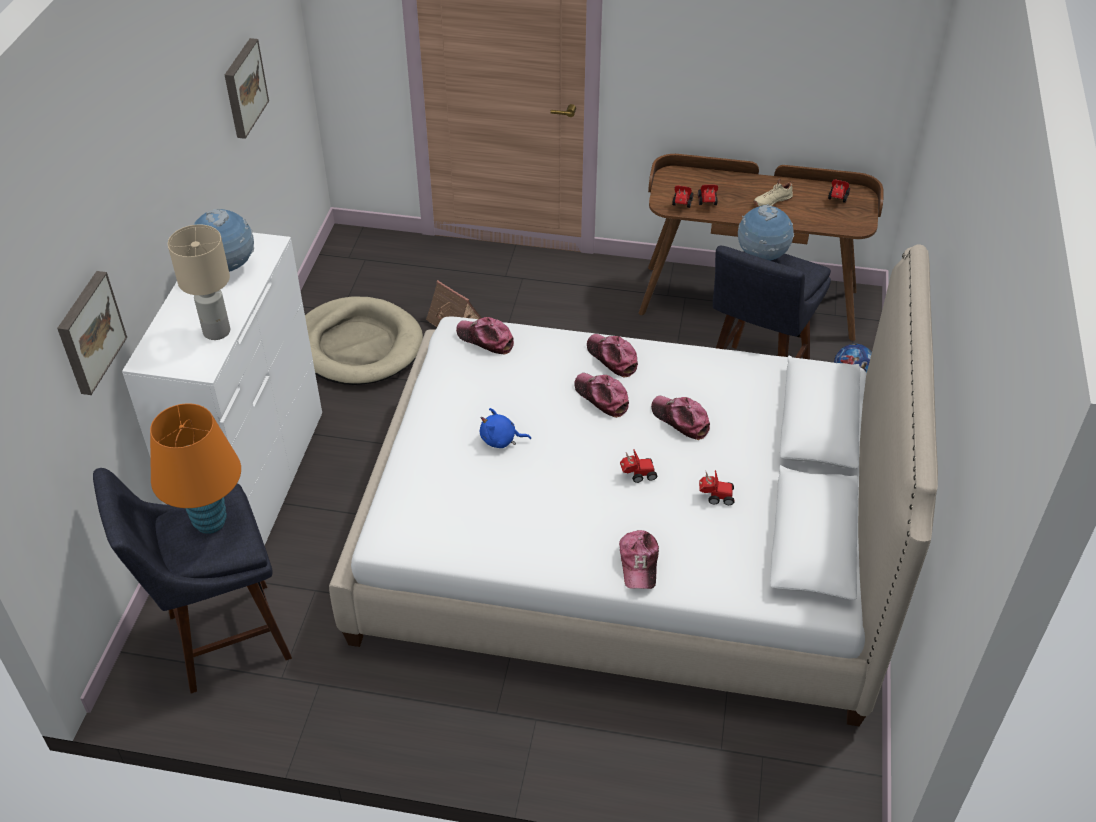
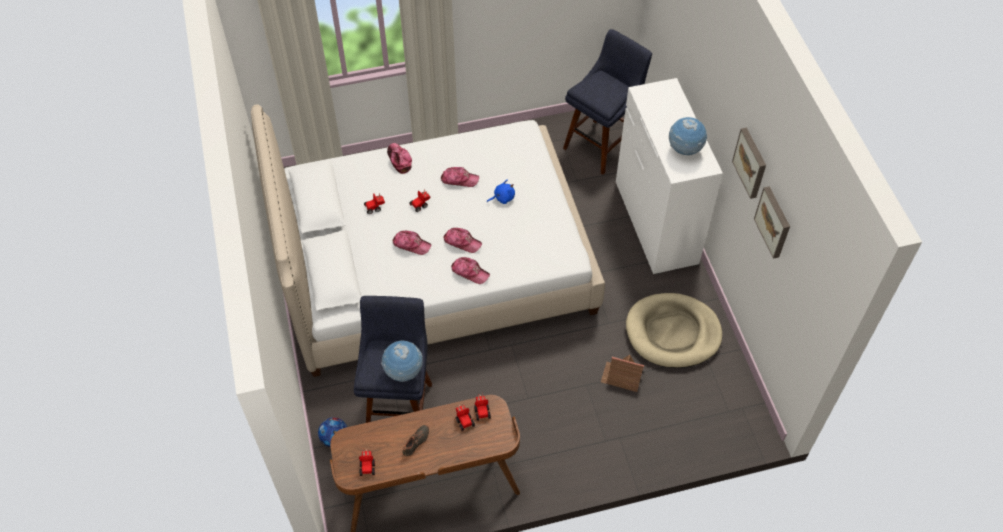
camera: 155 degrees right, 10 degrees up
(88, 332) = (683, 45): picture -> picture (751, 162)
(210, 522) = (603, 92): orange table lamp -> none
(217, 331) = (652, 112): beige table lamp -> none
(485, 339) = (550, 255): cap -> cap (459, 179)
(772, 201) = (416, 442): beige shoe -> black shoe

